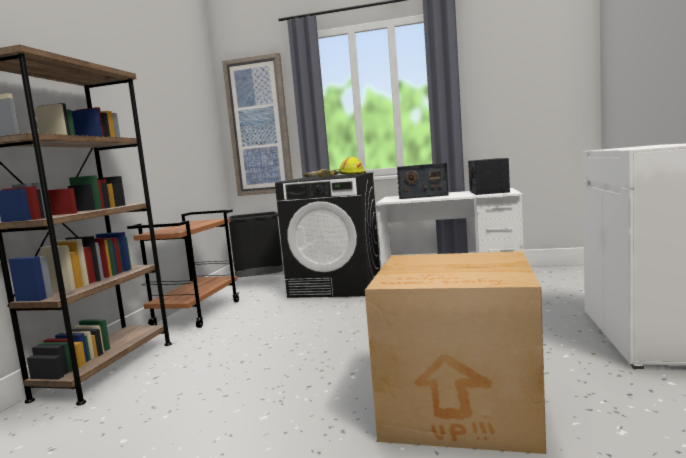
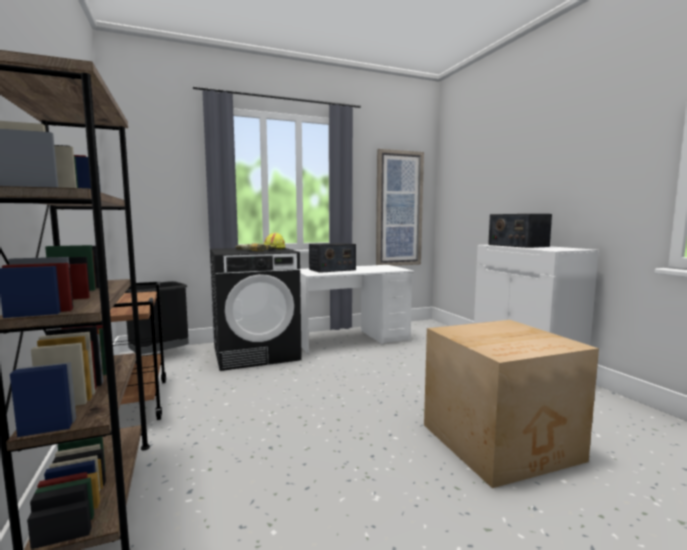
camera: 35 degrees left, 0 degrees up
(259, 127) = (157, 191): picture -> picture (398, 209)
(488, 191) = (380, 267): radio -> radio (517, 245)

